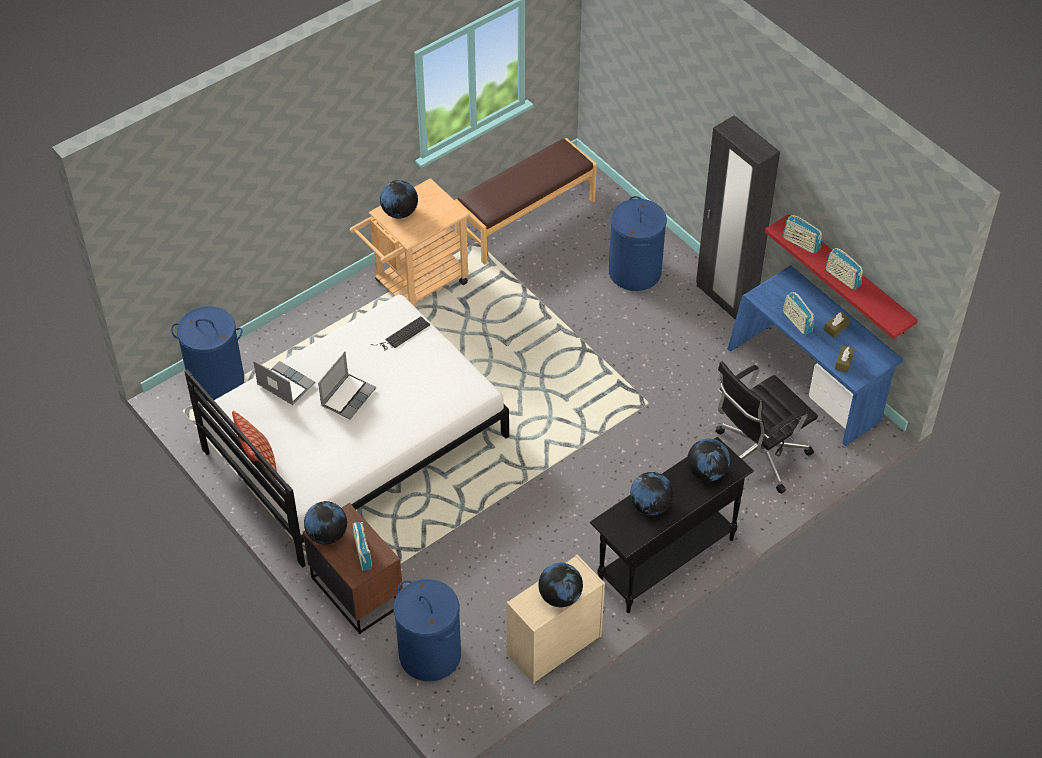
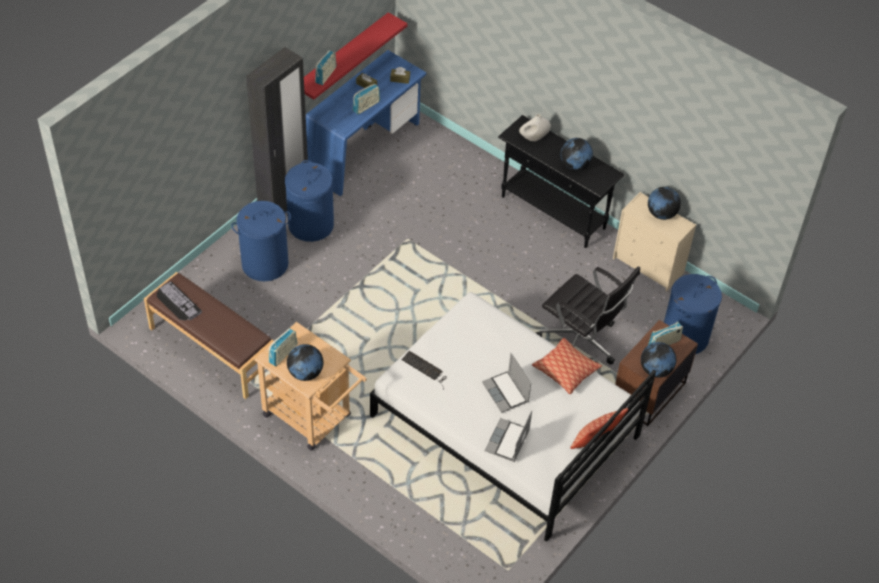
camera: 105 degrees left, 0 degrees up
(216, 380) = (465, 551): blue laundry basket -> blue laundry basket (310, 225)
(348, 396) = (506, 392): laptop -> laptop turned 135 degrees counterclockwise
(362, 458) = (566, 370): none -> pillow
(551, 157) = (176, 302): none -> keyboard
(707, 472) = (533, 138): globe -> white vase
(757, 456) = (441, 171): black office chair -> black office chair (580, 343)
(842, 278) = (357, 51): radio -> radio (283, 354)

